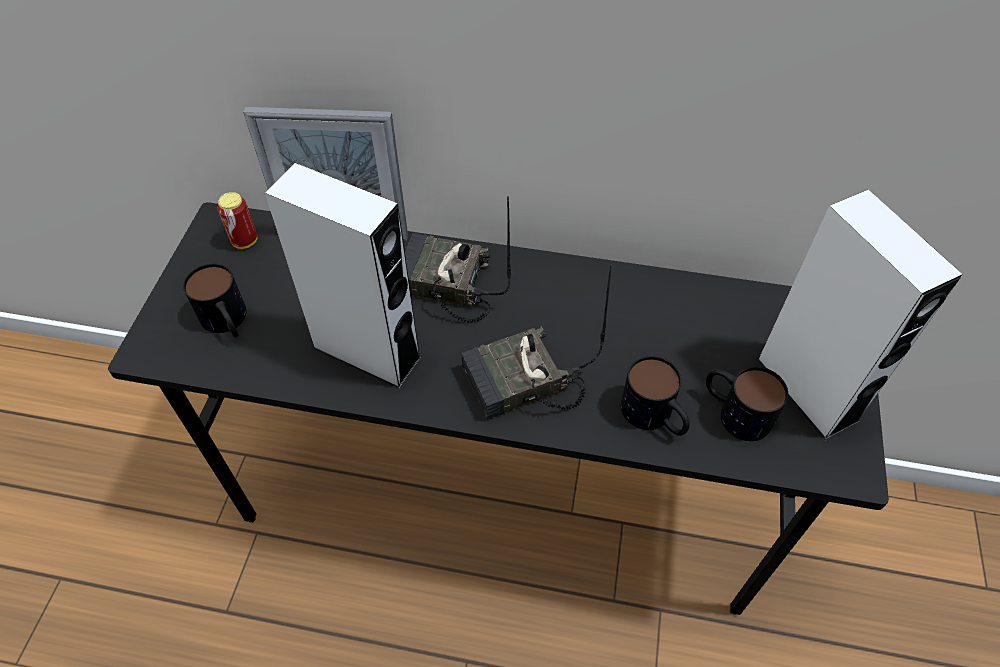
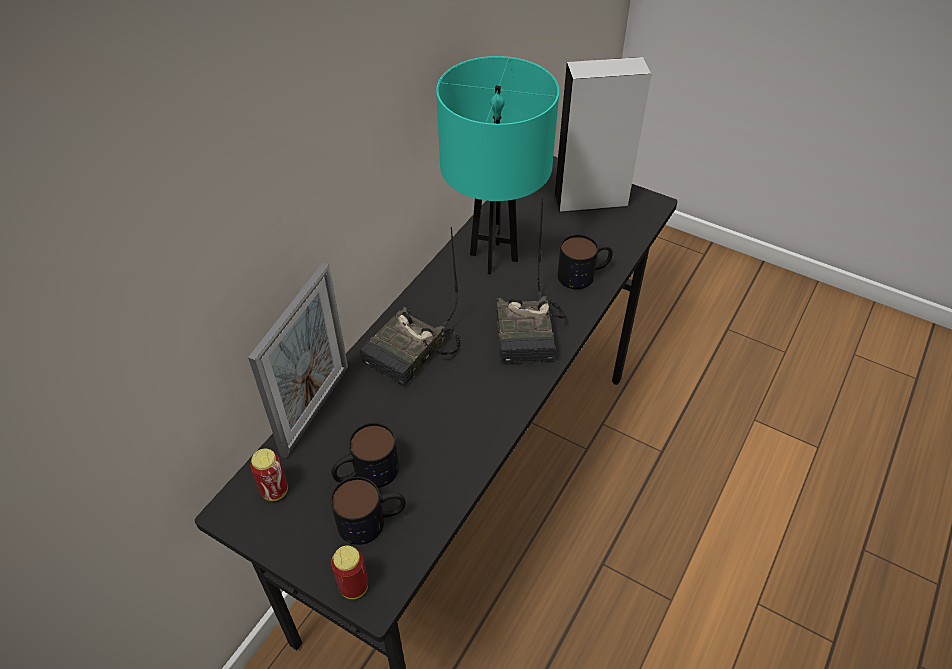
camera: 70 degrees left, 5 degrees down
(155, 332) = (353, 586): none -> can
(367, 352) = (457, 421): grey speaker -> none
(631, 314) = (494, 257): none -> turquoise table lamp
(734, 411) = (594, 237): mug -> mug (366, 473)

